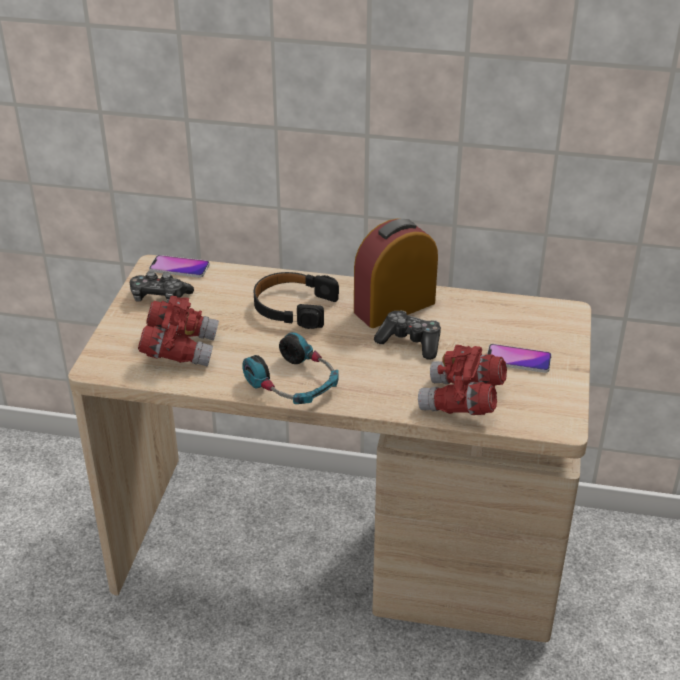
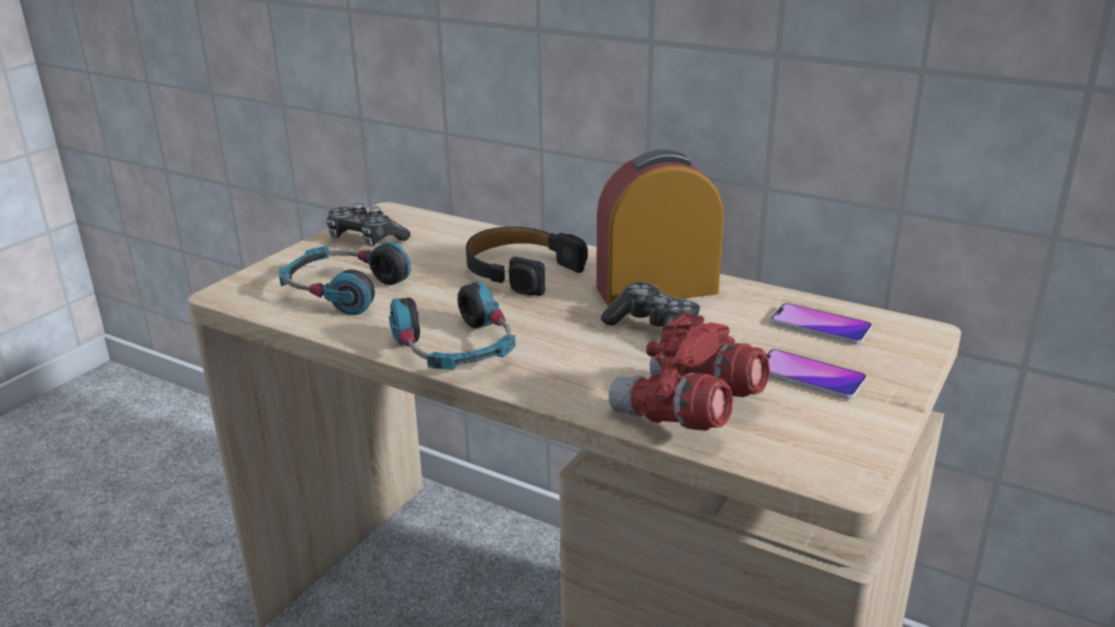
camera: 20 degrees right, 10 degrees down
(179, 267) = (413, 217): phone -> phone (820, 326)
(180, 349) = (343, 291): red binoculars -> headphones

